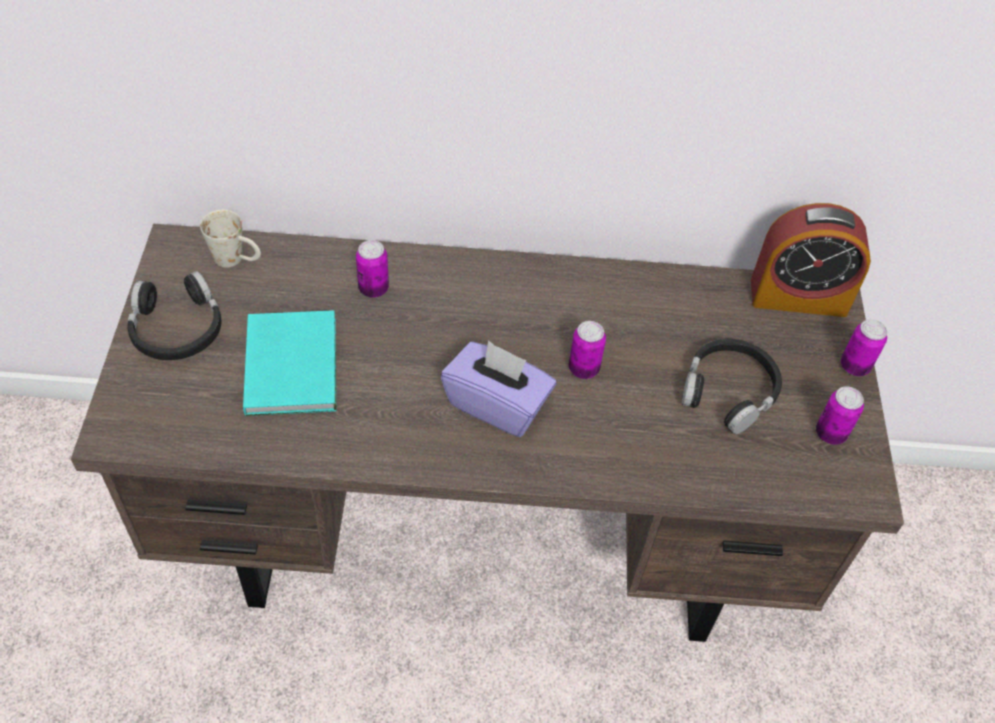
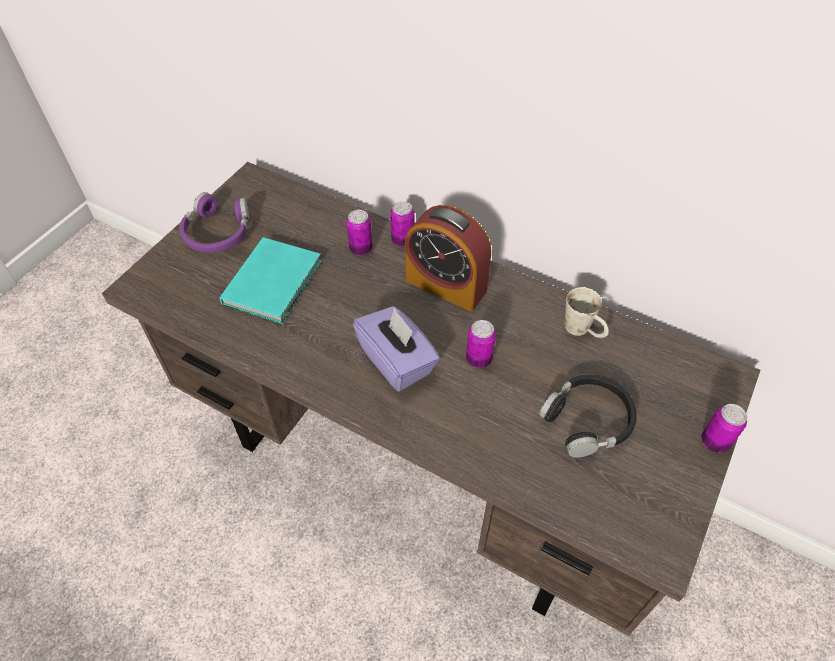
camera: 30 degrees right, 0 degrees up
(177, 328) = (218, 232): black headphones -> purple headphones
(237, 259) = (283, 200): white mug -> white mug (583, 331)
(798, 296) = (695, 366): alarm clock -> alarm clock (446, 285)
(830, 433) = (659, 489): can -> can (403, 240)

